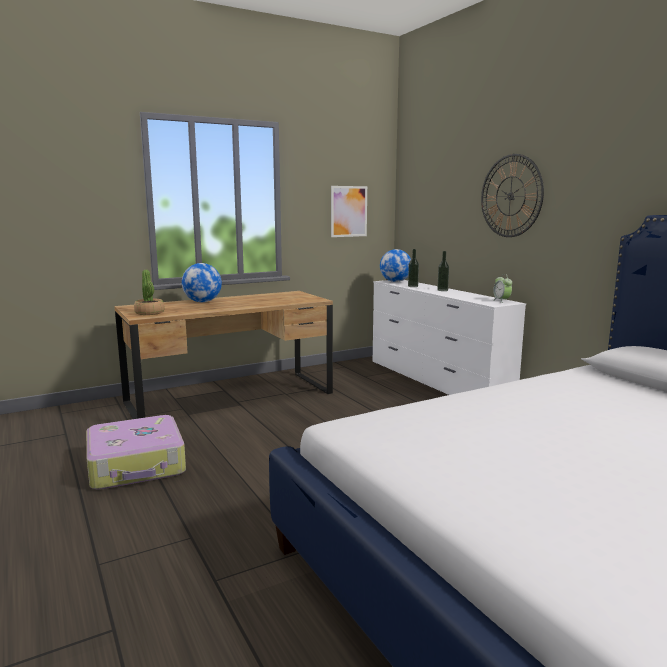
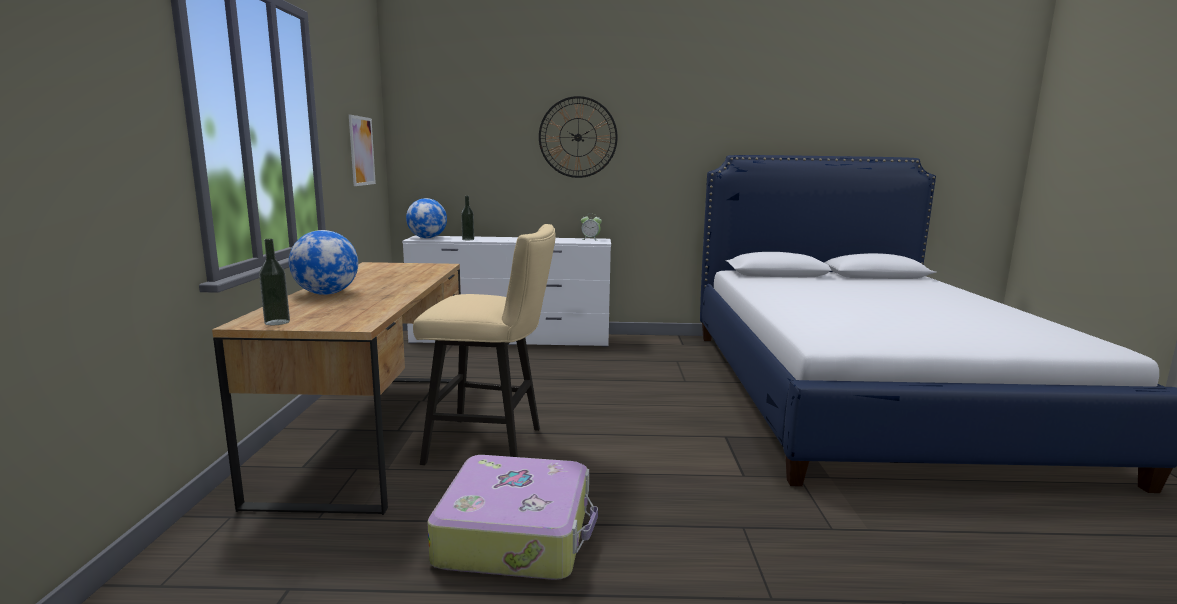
camera: 60 degrees left, 0 degrees up
(149, 313) = (340, 319): potted plant -> none
(242, 429) = (493, 445): none -> beige stool
(442, 290) = (509, 238): bottle -> bottle (277, 322)

